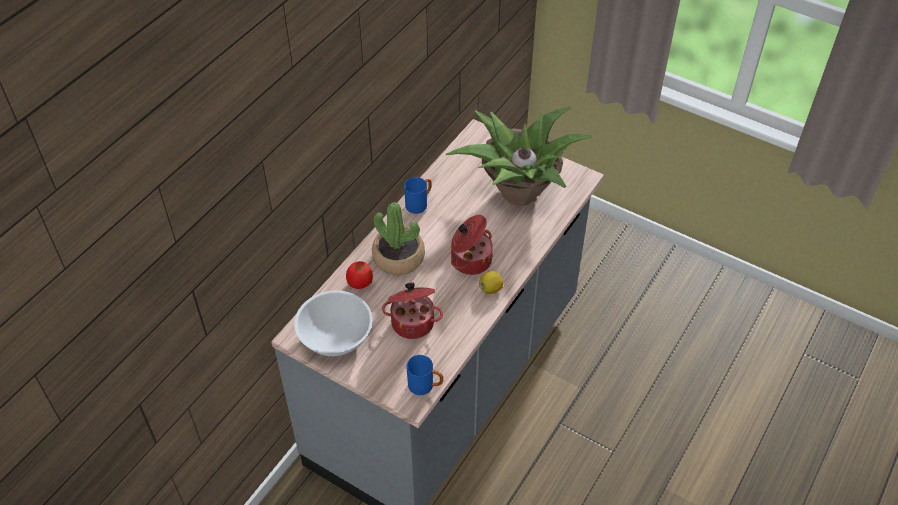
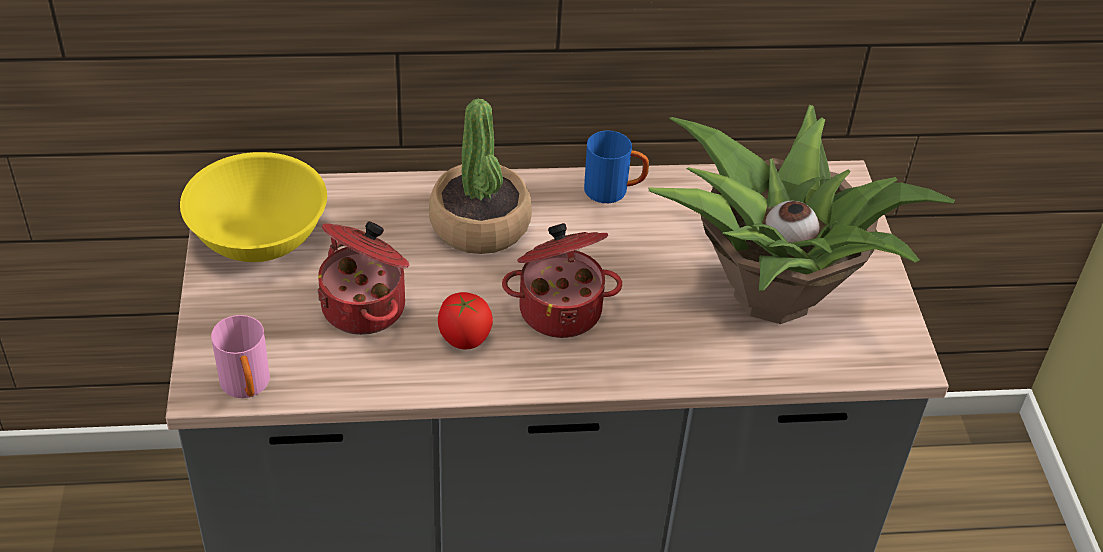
camera: 50 degrees right, 5 degrees down
(335, 337) = (260, 236): white bowl -> yellow bowl
(360, 283) = (388, 209): tomato -> tomato (464, 339)
(425, 386) = (247, 388): blue mug -> pink mug
(491, 289) = (524, 366): lemon -> none

